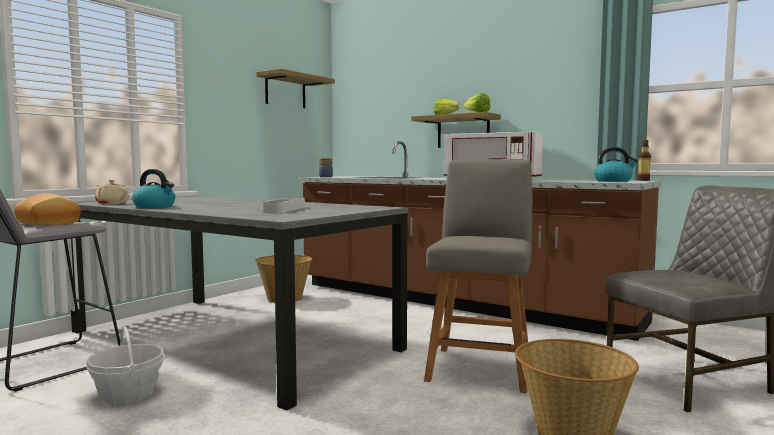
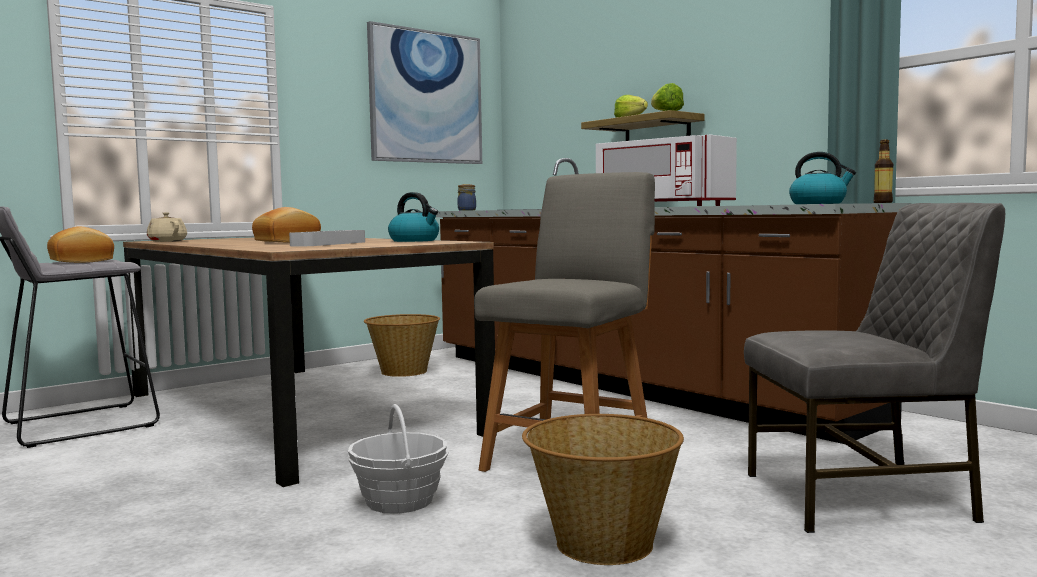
camera: 15 degrees right, 0 degrees up
(128, 394) = (132, 458): basket -> basket (399, 501)
(155, 207) = (199, 243): kettle -> kettle (415, 240)
(230, 206) = (285, 242): none -> bread
(232, 340) = (295, 413): grey dining table -> brown dining table
(285, 91) = (426, 97): shelf -> picture

